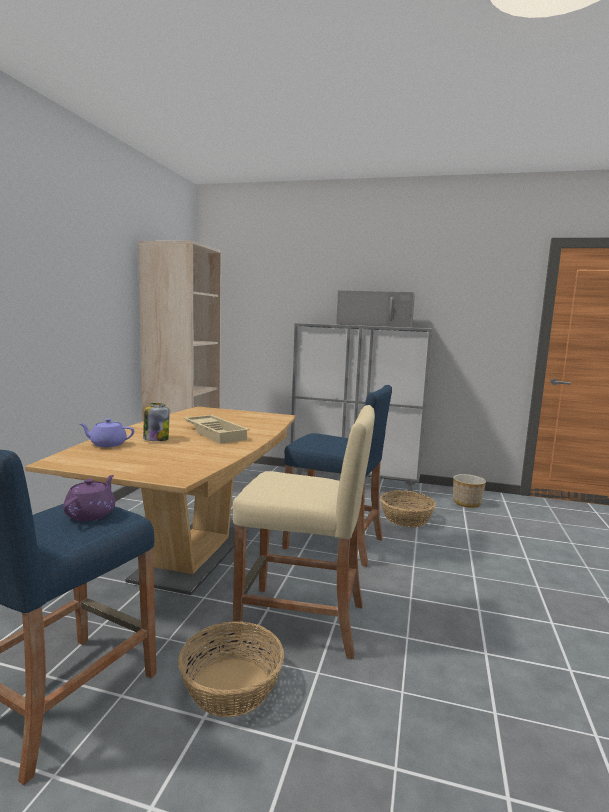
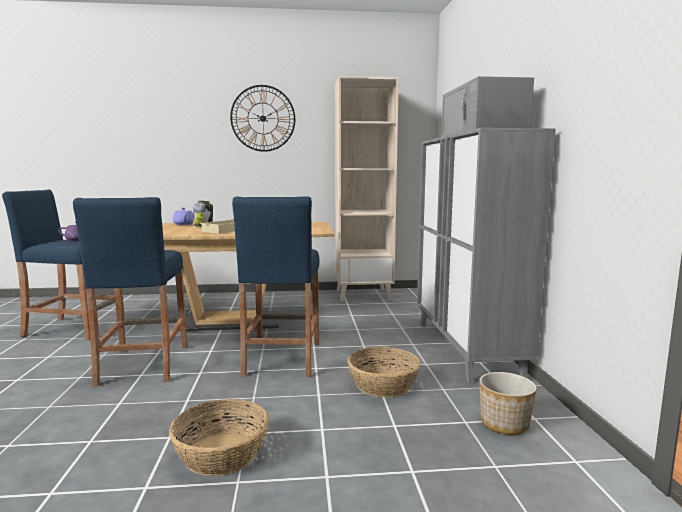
camera: 70 degrees right, 0 degrees up
(75, 273) = (263, 118): none -> wall clock
(232, 686) = (72, 358): basket -> basket (222, 454)
(301, 621) = (143, 364): beige stool -> blue stool

